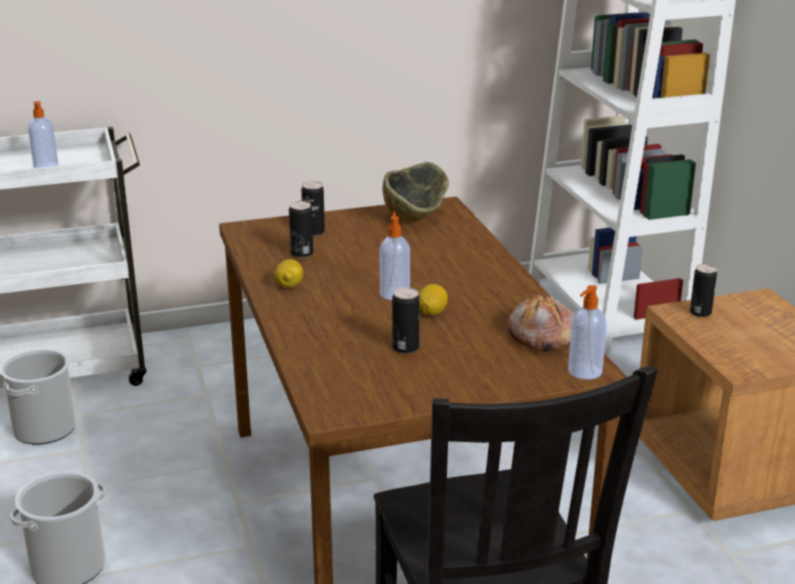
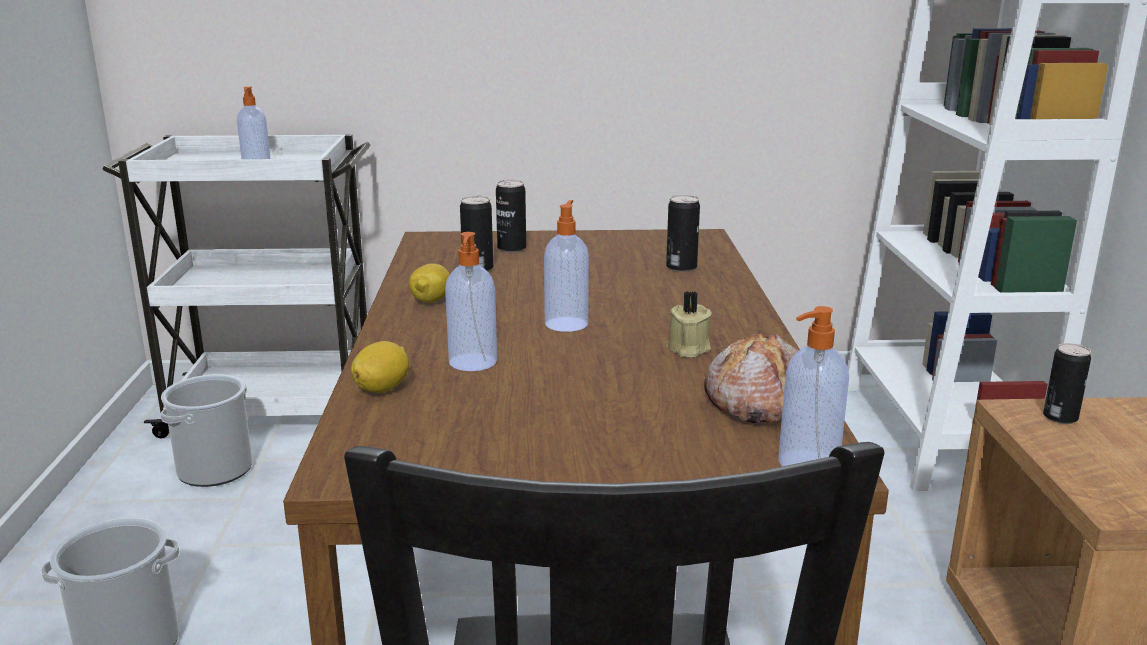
camera: 15 degrees right, 5 degrees down
(353, 331) = (472, 363): none -> soap dispenser
(405, 348) = (532, 393): can -> can (681, 267)
(415, 217) = (654, 244): bowl -> none
(431, 312) = (604, 351): lemon -> lemon (382, 388)
(482, 304) = (687, 349): none -> beige candle

